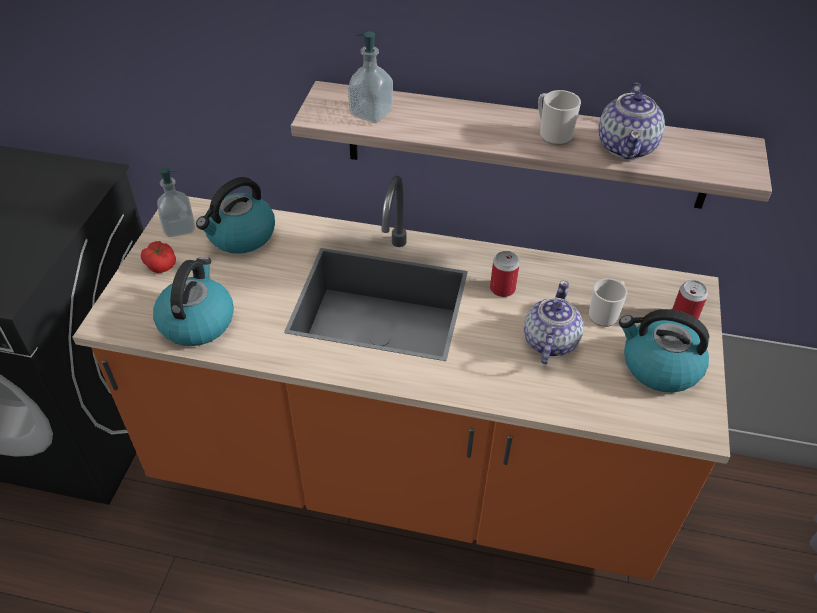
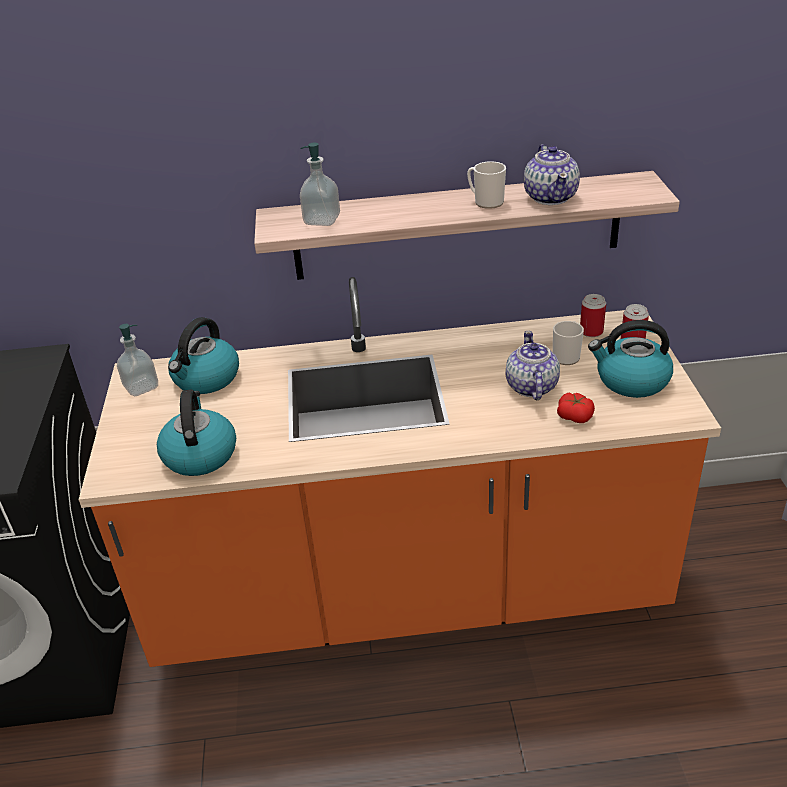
camera: 15 degrees left, 10 degrees down
(161, 264) = (138, 419): tomato -> tomato (574, 416)
(502, 289) = (470, 359): can -> can (591, 331)

